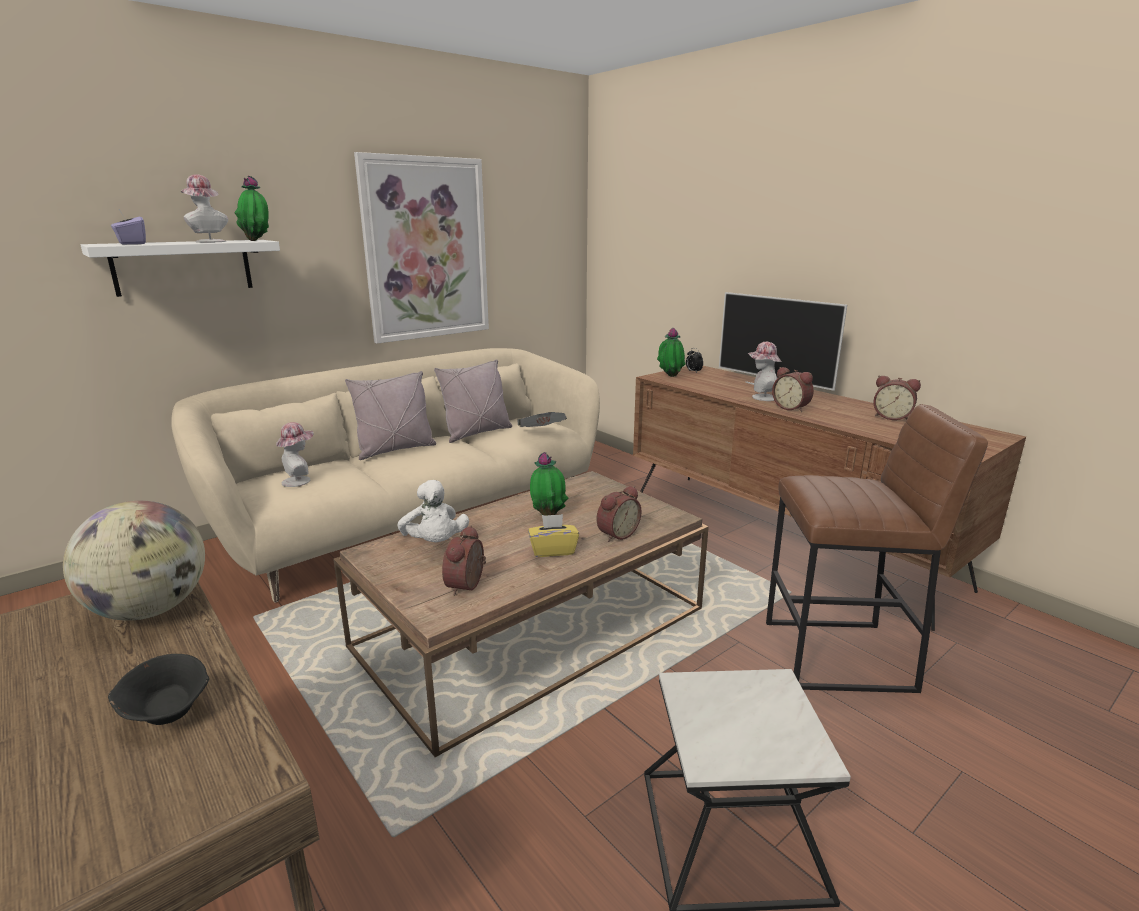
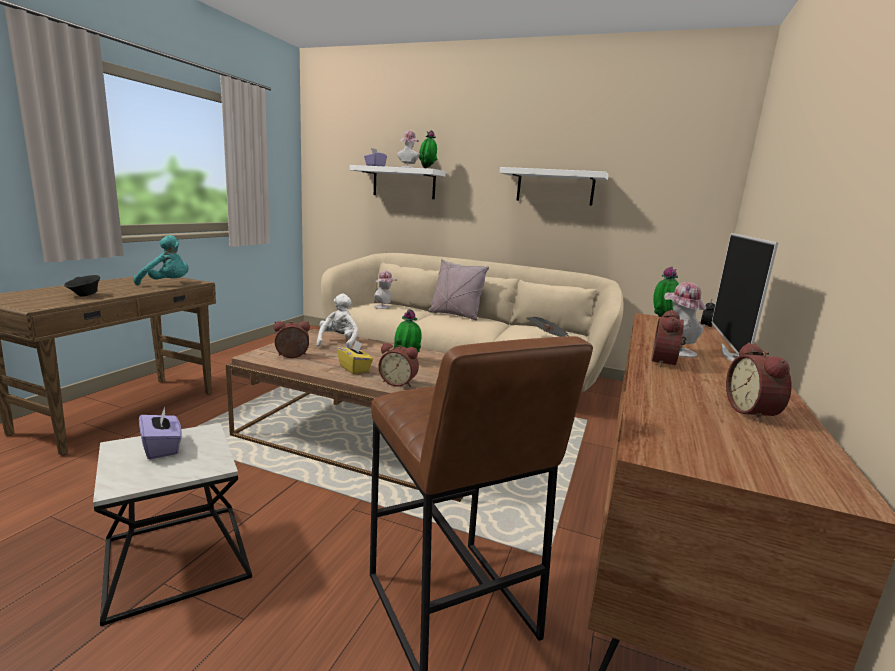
camera: 60 degrees right, 5 degrees down
(151, 610) = (167, 284): globe -> turquoise plush toy
(426, 249) = (555, 187): picture -> white shelf
(435, 543) = (338, 342): white plush toy -> white plush toy turned 150 degrees clockwise
(477, 433) = (517, 326): purple pillow -> none
(722, 722) = (162, 448): none -> purple tissue box

